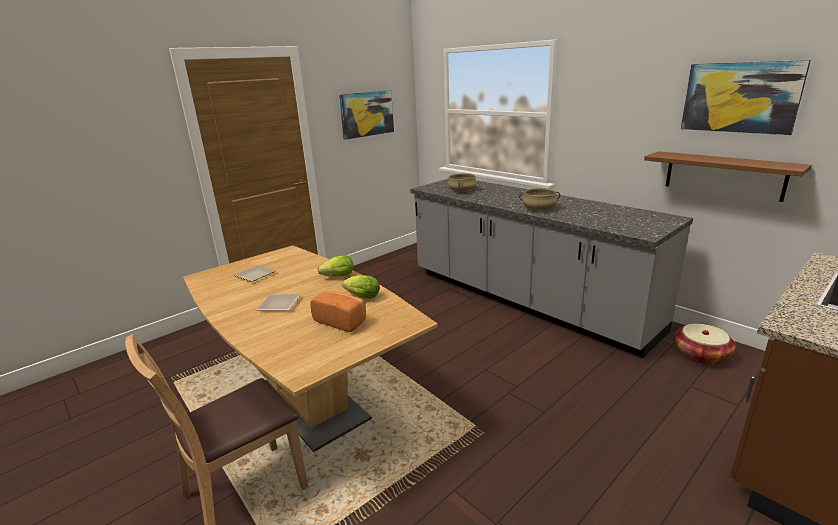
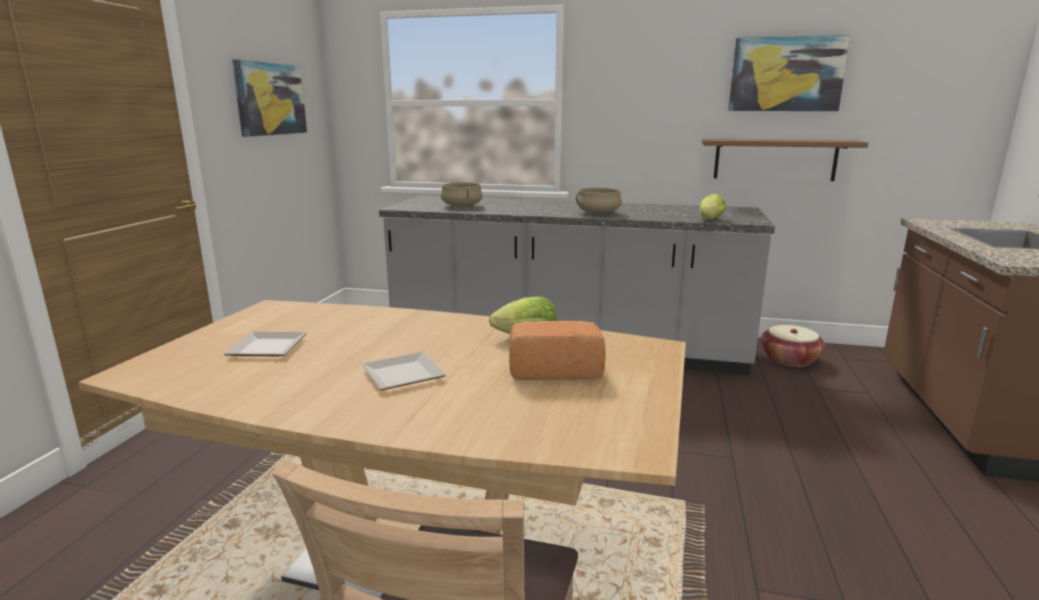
camera: 35 degrees left, 5 degrees down
(336, 277) = (433, 323): lettuce -> lettuce (709, 220)

